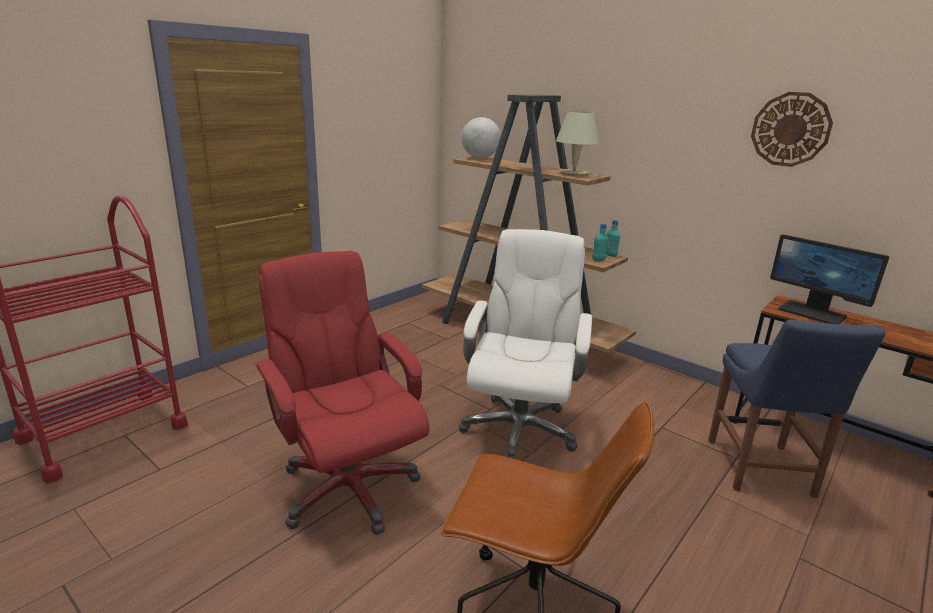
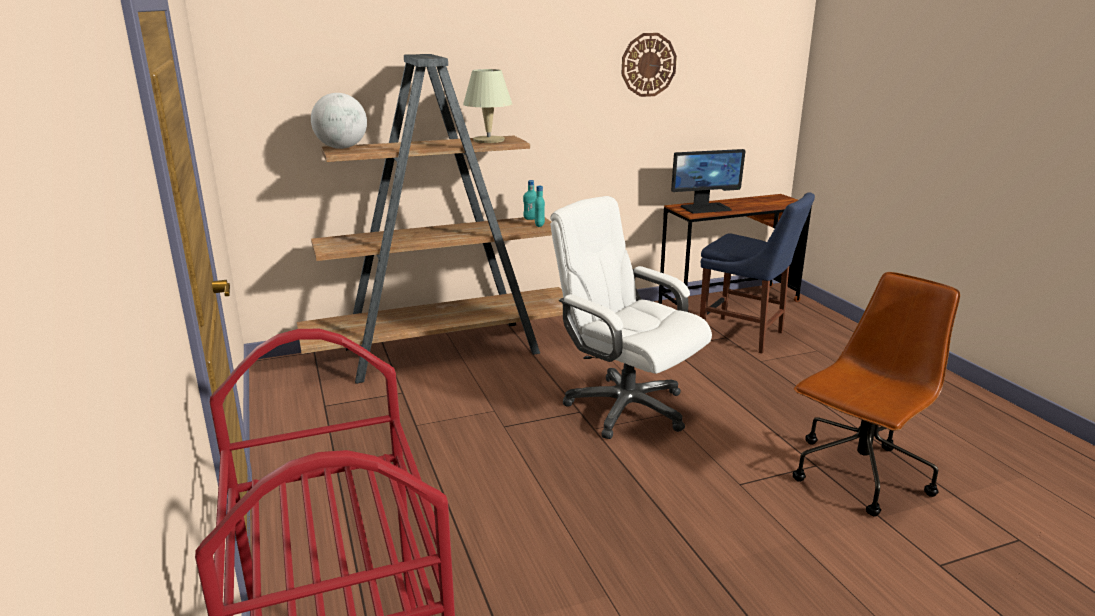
camera: 60 degrees left, 0 degrees up
(347, 487) = (662, 533): red office chair -> none

